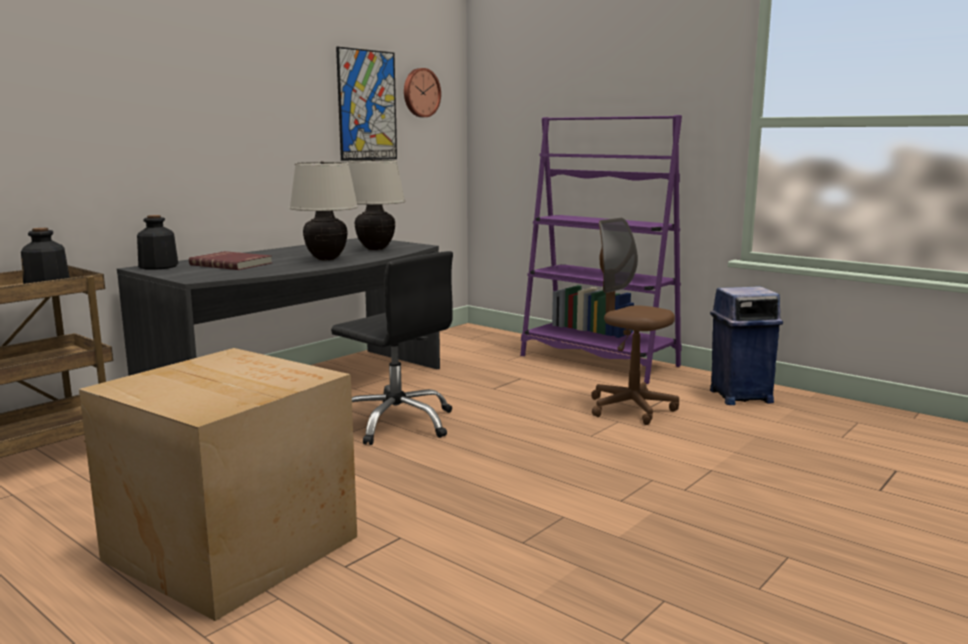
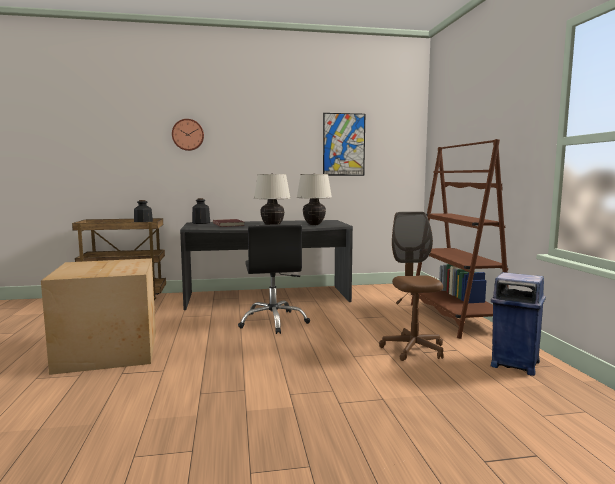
camera: 40 degrees right, 5 degrees down
(420, 93) = (386, 136): wall clock -> wall clock (188, 135)
(598, 361) = (456, 318): purple bookcase -> brown bookcase

